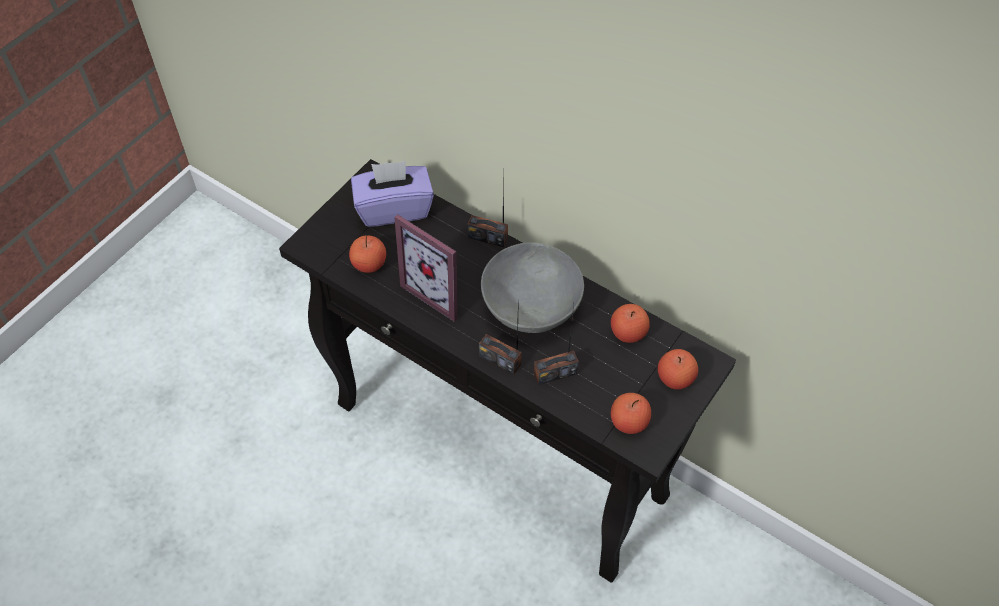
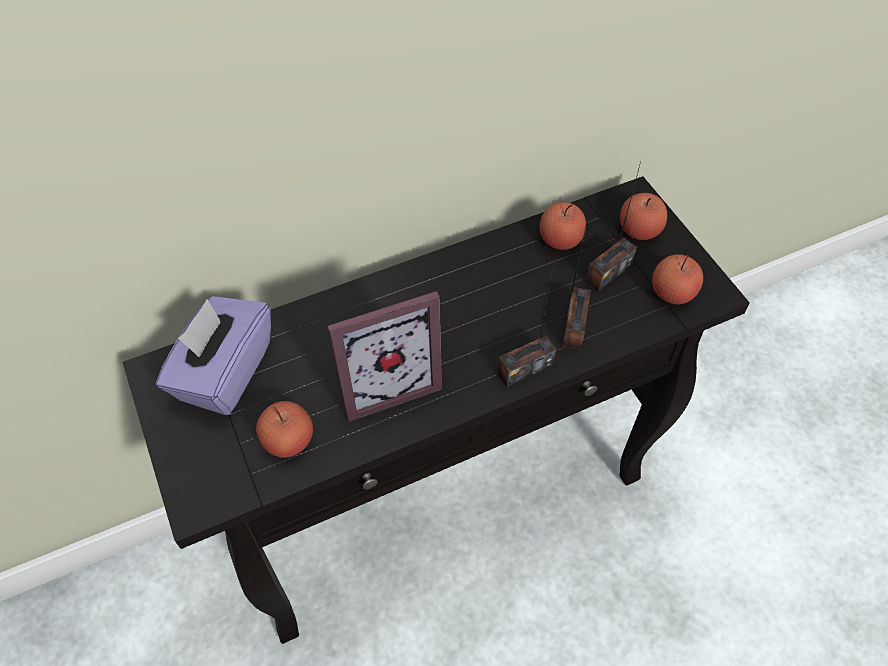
camera: 60 degrees left, 0 degrees up
(487, 237) = (344, 299): radio -> radio (608, 273)
(531, 307) = (472, 305): grey bowl -> none

